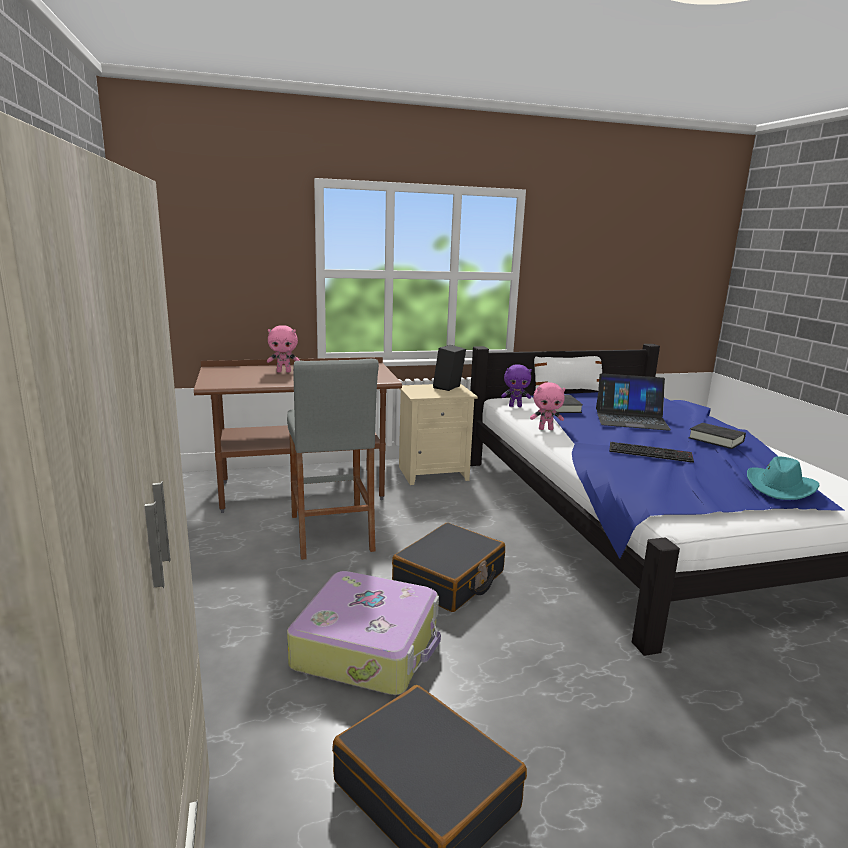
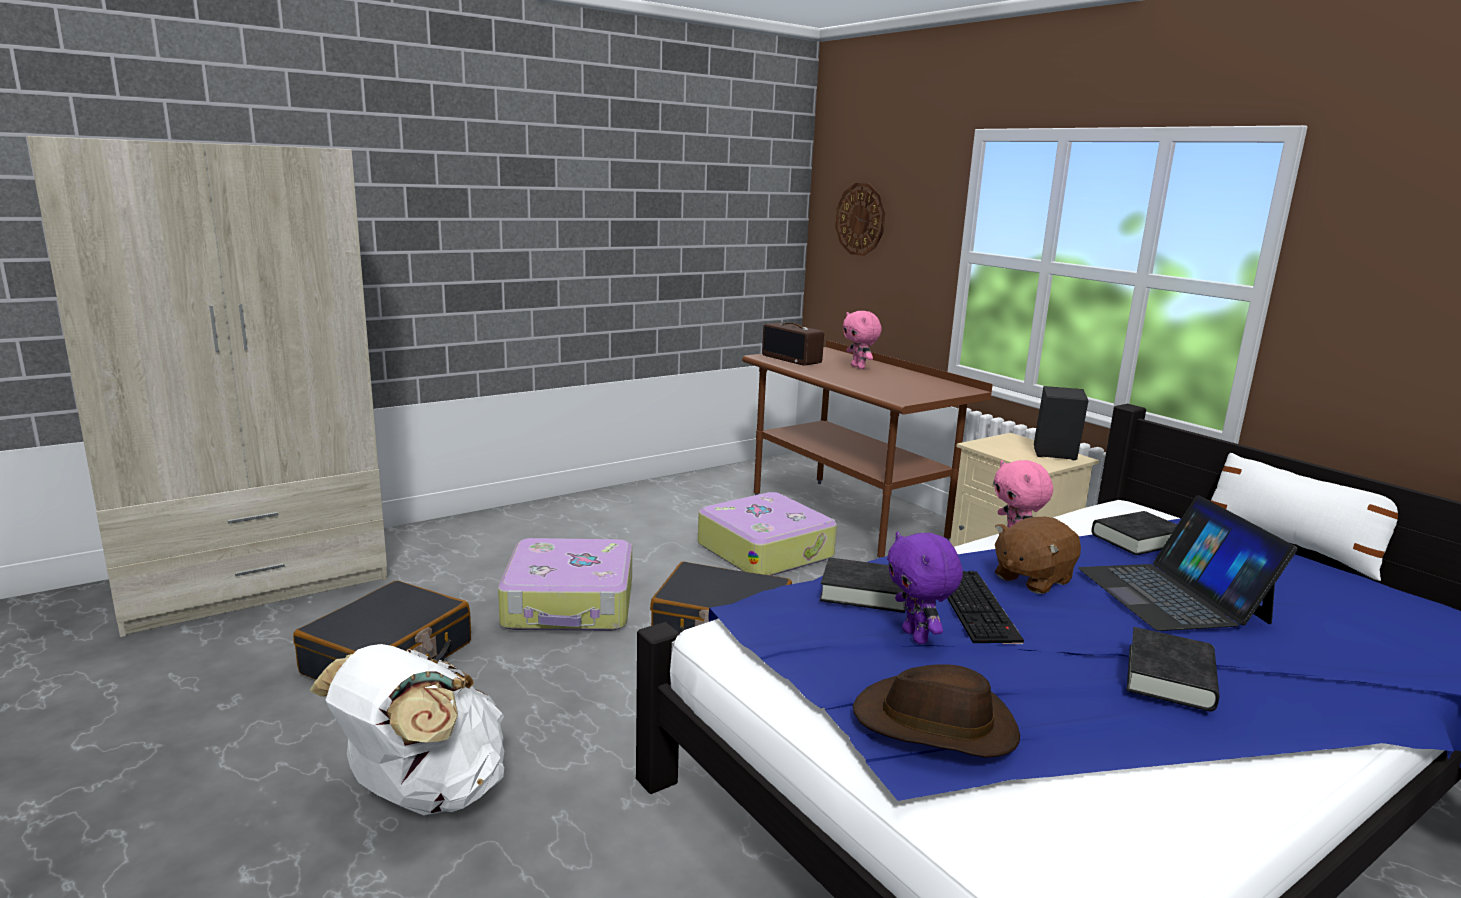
camera: 70 degrees right, 0 degrees up
(196, 251) = (860, 219): none -> wall clock
(232, 380) = (792, 359): none -> radio
(331, 533) = (765, 550): grey stool -> suitcase
(515, 406) = (1104, 515): purple plush toy -> purple plush toy (917, 637)
(610, 436) = (1031, 579): none -> brown plush toy
(633, 471) = (864, 592): none -> black book
(671, 776) = (423, 794): none -> white backpack
(780, 487) = (936, 725): turquoise hat -> brown hat

